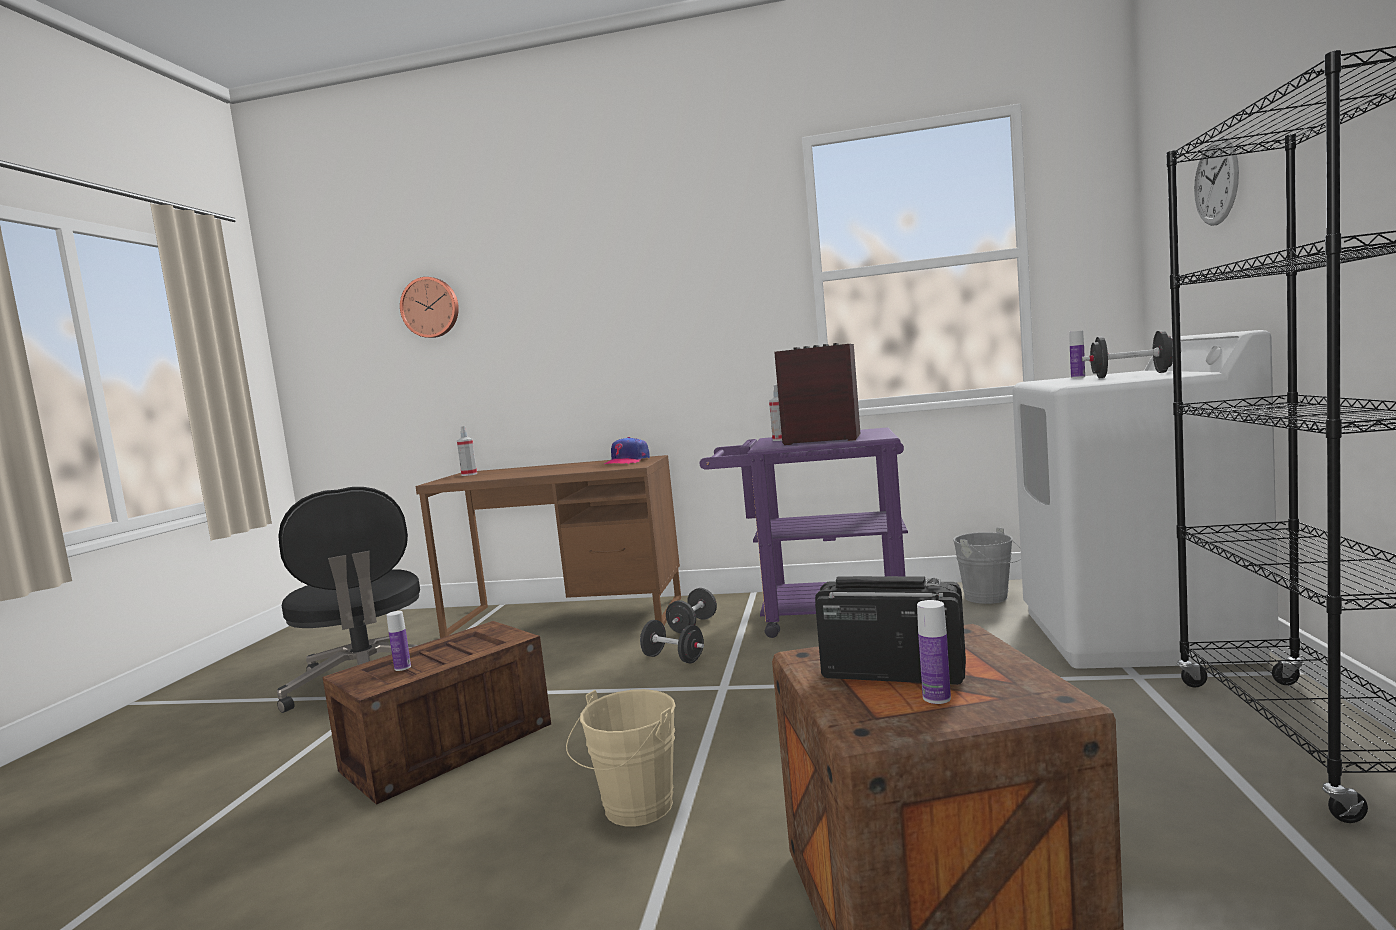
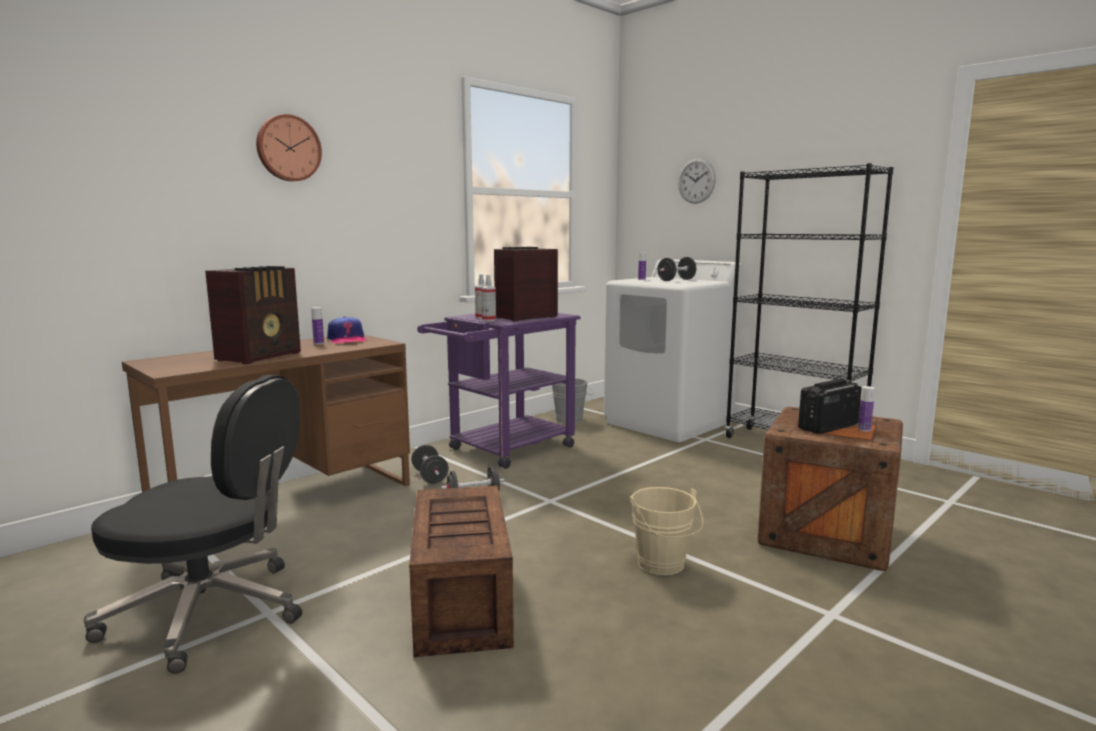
camera: 55 degrees left, 5 degrees up
(402, 667) = (460, 534): bottle -> bottle (318, 343)
(431, 307) = (72, 149): wall clock -> wall clock (288, 148)
(469, 474) = (168, 362): spray bottle -> spray bottle (489, 320)
(521, 473) = (261, 356): none -> radio

